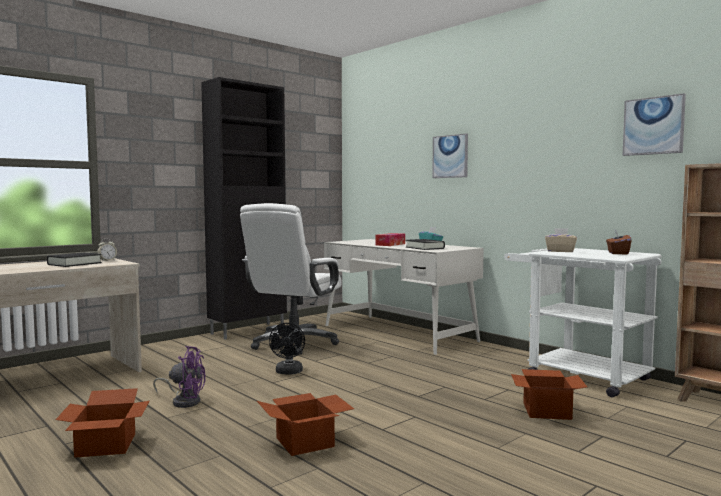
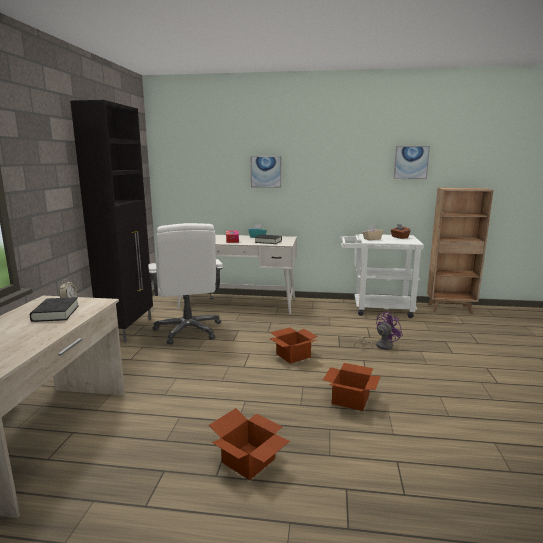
camera: 40 degrees left, 10 degrees up
(184, 401) = (219, 404): purple fan -> purple fan (380, 346)
(288, 372) = (237, 355): black fan -> none
(547, 410) = (404, 334): cardboard box -> cardboard box (293, 355)

